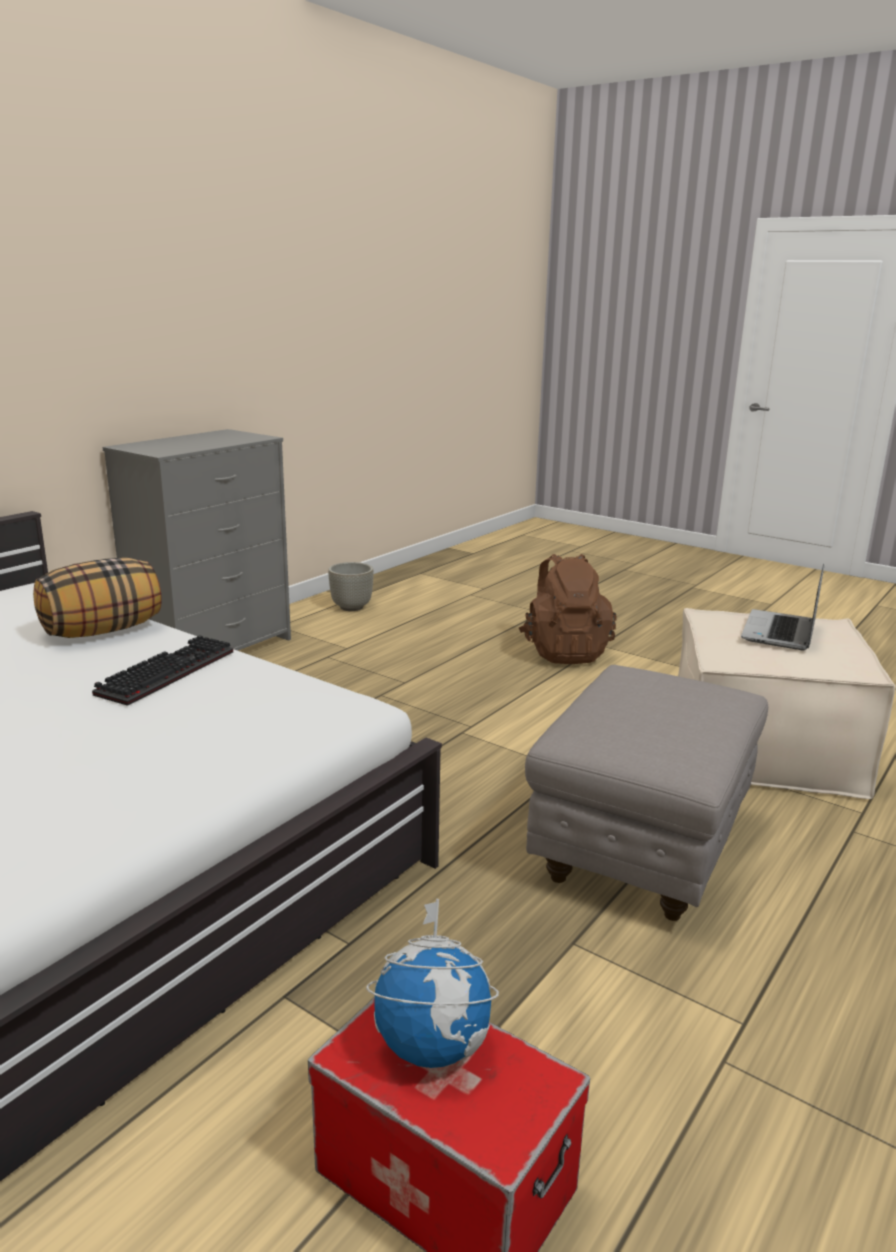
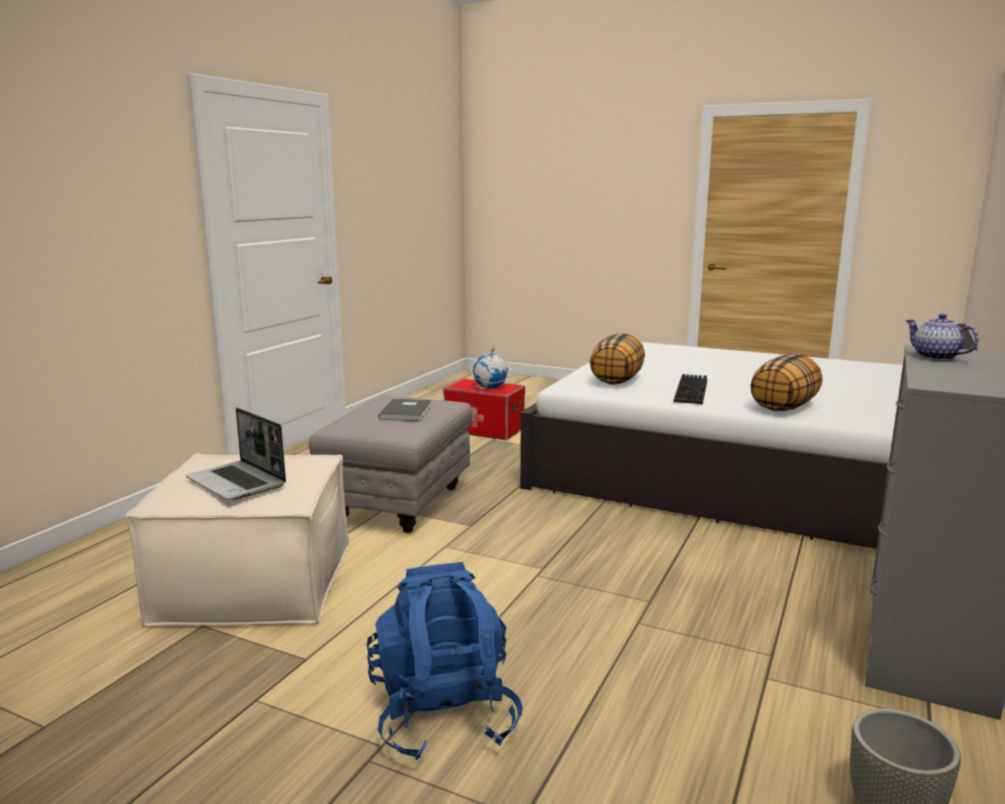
camera: 170 degrees right, 5 degrees down
(185, 448) = (935, 357): none -> teapot
(244, 716) = (617, 381): none -> pillow
(564, 652) = (443, 715): brown backpack -> blue backpack
(636, 707) = (407, 412): none -> grey book
(780, 632) = (238, 482): laptop -> laptop turned 120 degrees clockwise

